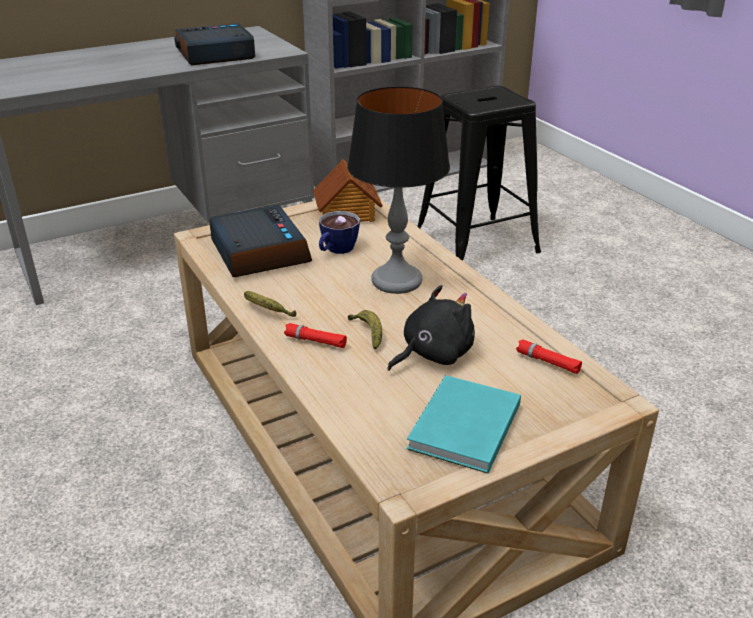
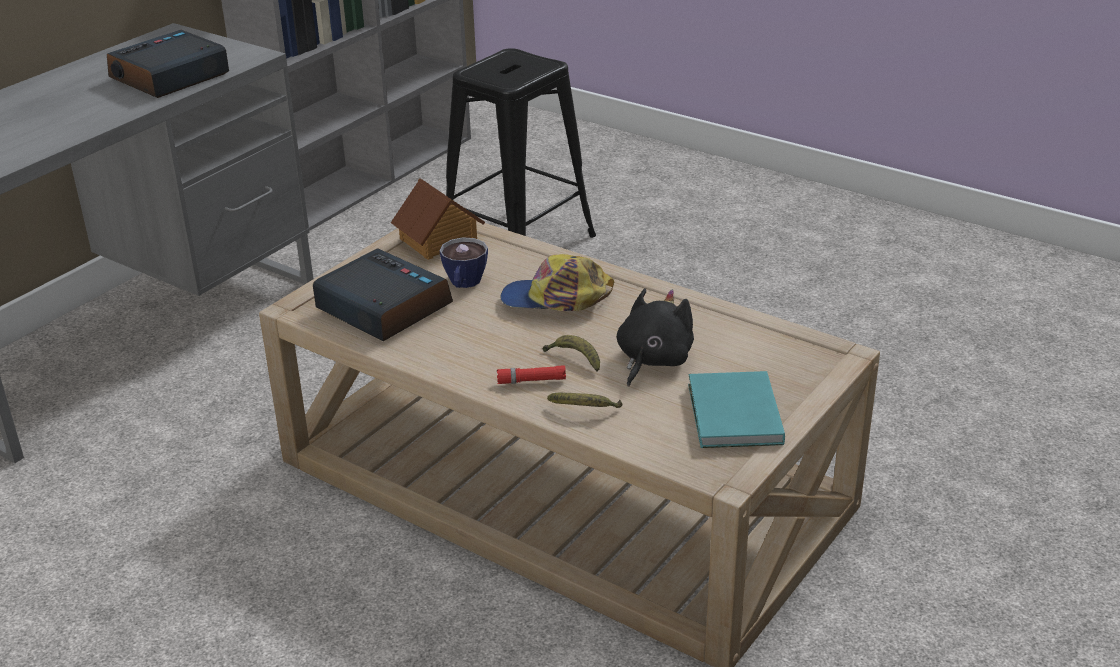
camera: 25 degrees left, 0 degrees up
(267, 311) = (453, 366): banana -> banana (584, 410)
(396, 281) = (556, 300): table lamp -> cap
(547, 362) = (761, 337): red flashlight -> none

